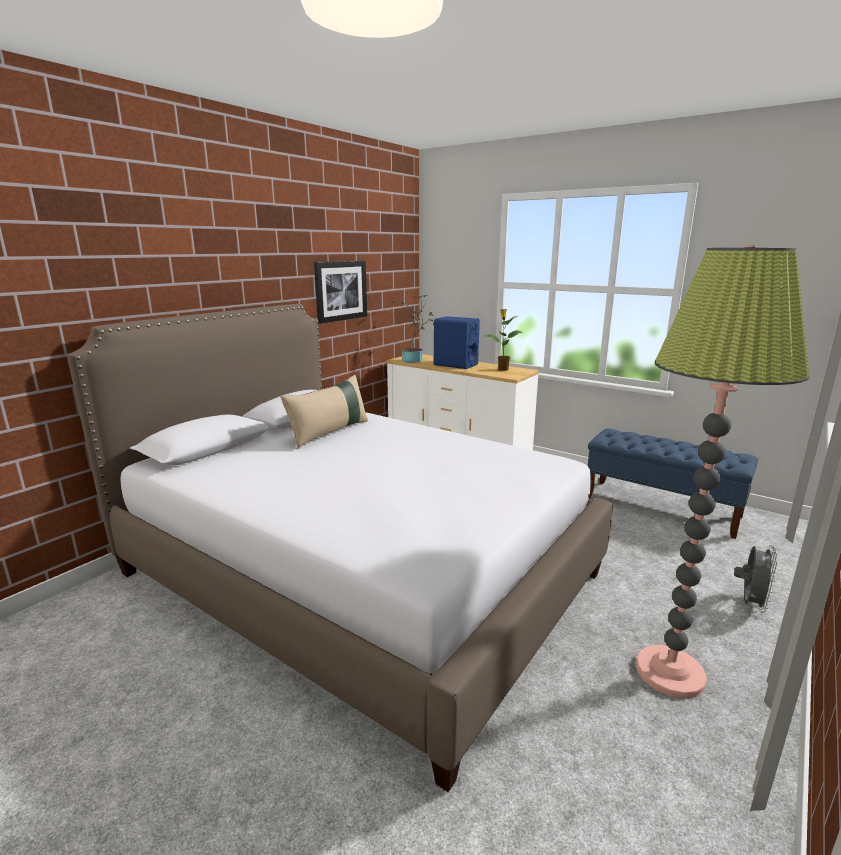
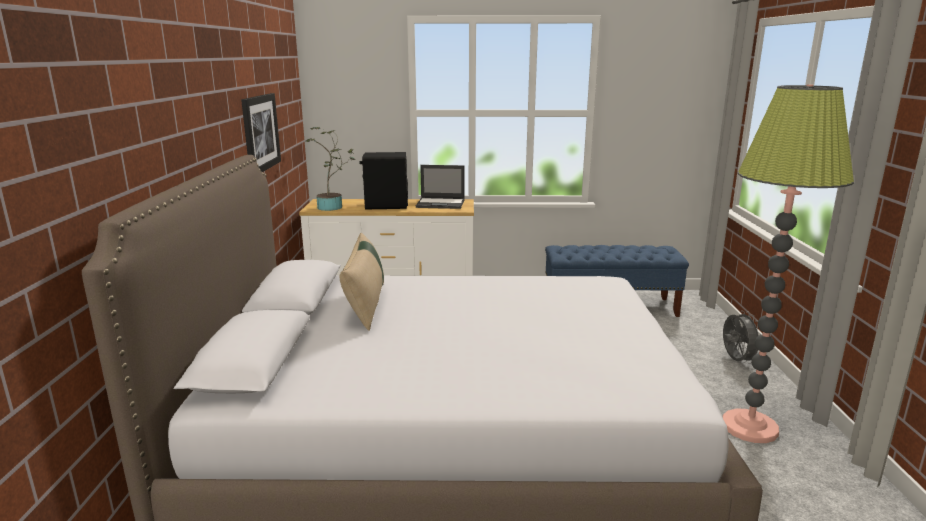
camera: 35 degrees left, 0 degrees up
(455, 365) = (386, 206): blue speaker -> black speaker
(502, 369) = (441, 204): potted plant -> laptop

